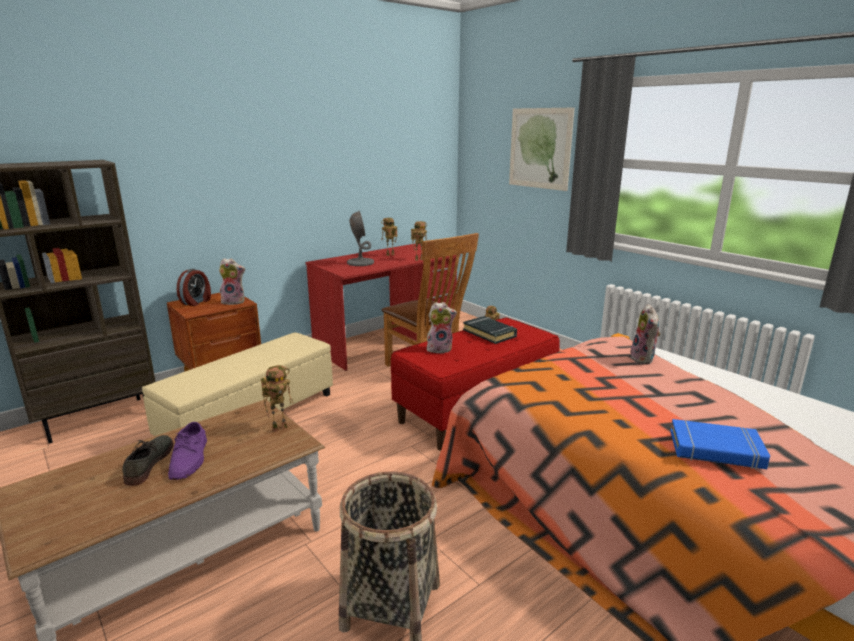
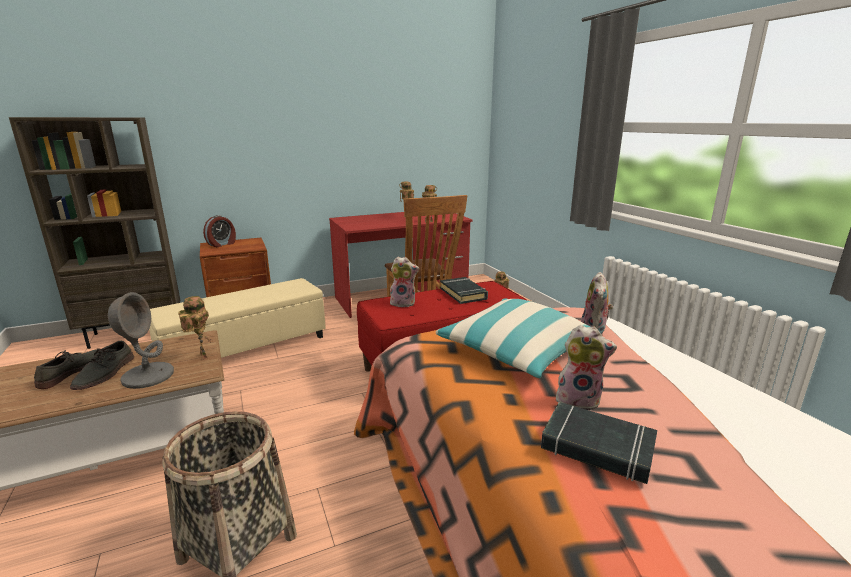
camera: 15 degrees right, 0 degrees up
(190, 458) = (105, 373): purple shoe -> grey shoe
(234, 301) = (250, 246): plush toy -> plush toy (579, 400)
(280, 427) = (201, 356): toy robot -> toy robot turned 105 degrees counterclockwise
(360, 262) = (374, 221): grey table lamp -> grey table lamp (148, 376)
(540, 148) = (555, 116): picture -> none
(593, 381) = (516, 349): none -> pillow
(716, 450) = (597, 448): blue book -> black book

